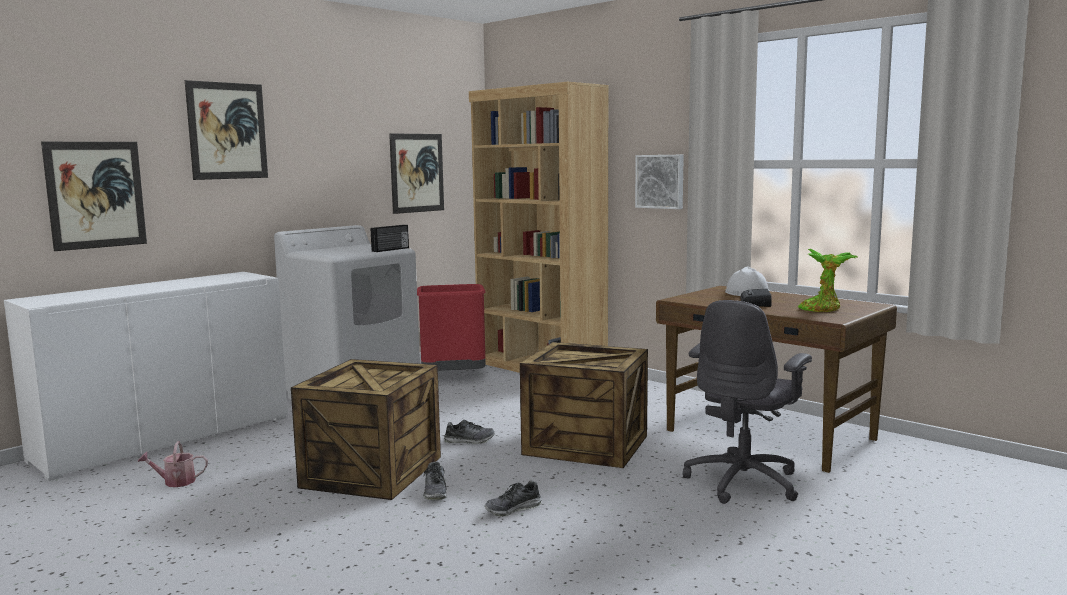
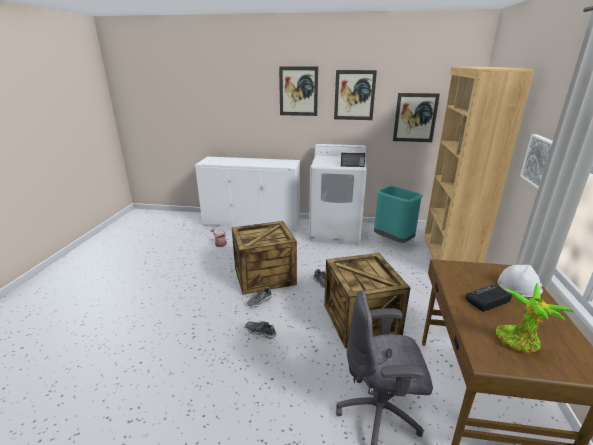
camera: 55 degrees right, 15 degrees up
(96, 195) = (239, 119): picture -> picture (354, 95)
(453, 377) = (393, 240): red trash can -> turquoise trash can

